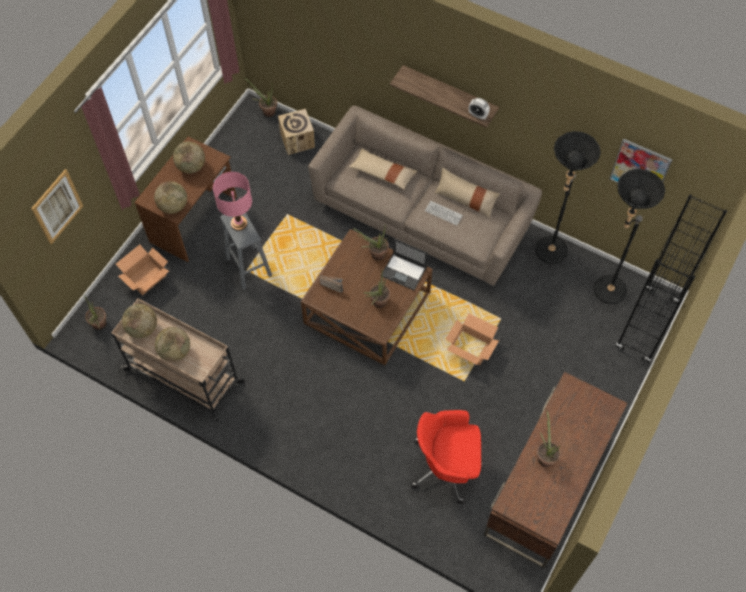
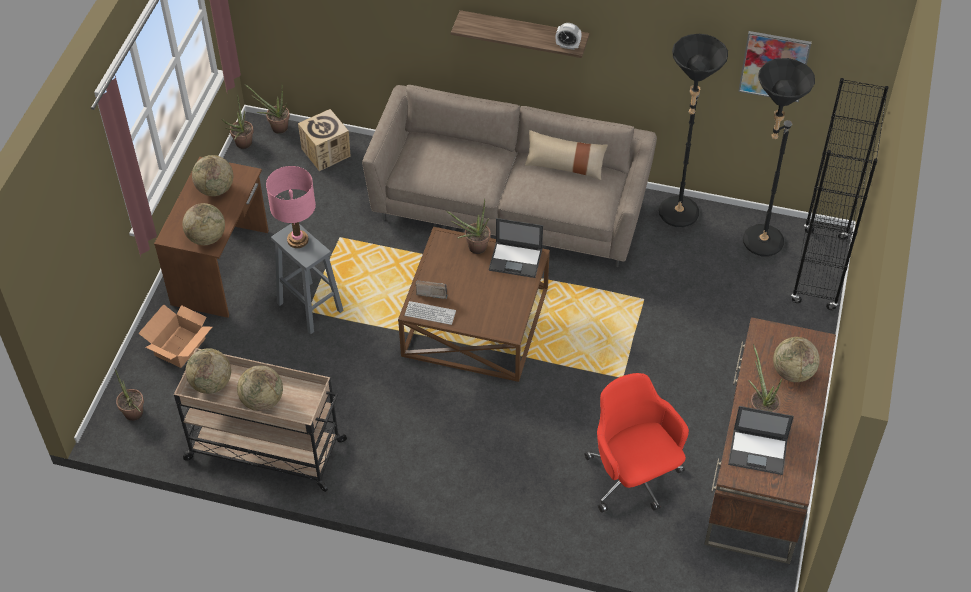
camera: 15 degrees left, 10 degrees down
(57, 206) = (75, 246): picture -> none
(377, 303) = (495, 302): potted plant -> potted plant (242, 145)
(383, 173) = (454, 156): beige pillow -> none
(443, 213) = (543, 185): keyboard -> keyboard (430, 313)
(447, 466) = (633, 477): red office chair -> red office chair turned 75 degrees clockwise
(471, 348) = (618, 340): cardboard box -> none
(533, 490) = (758, 452): none -> laptop
(582, 428) = (792, 372): none -> globe

